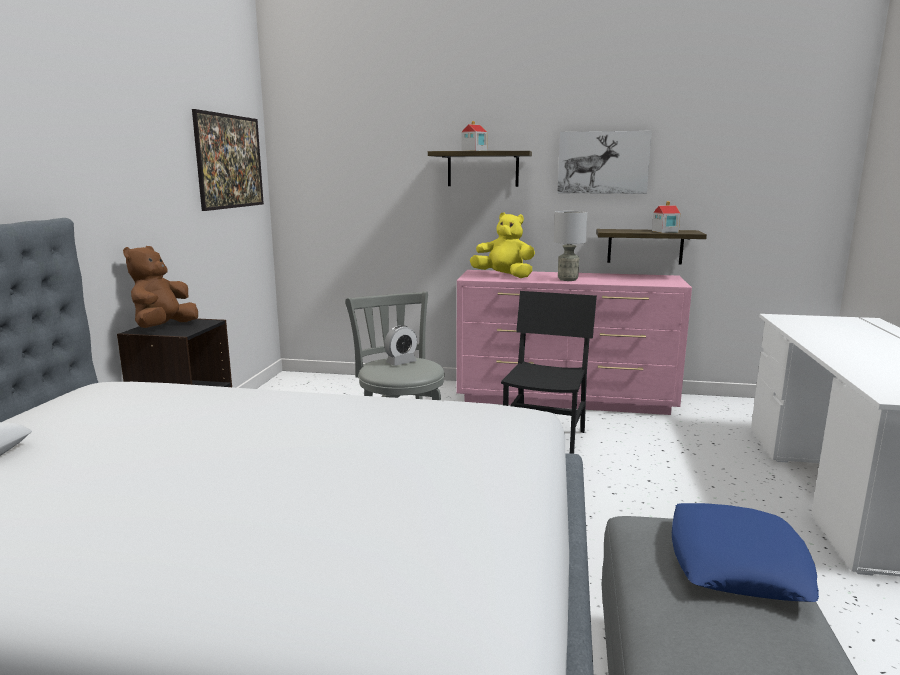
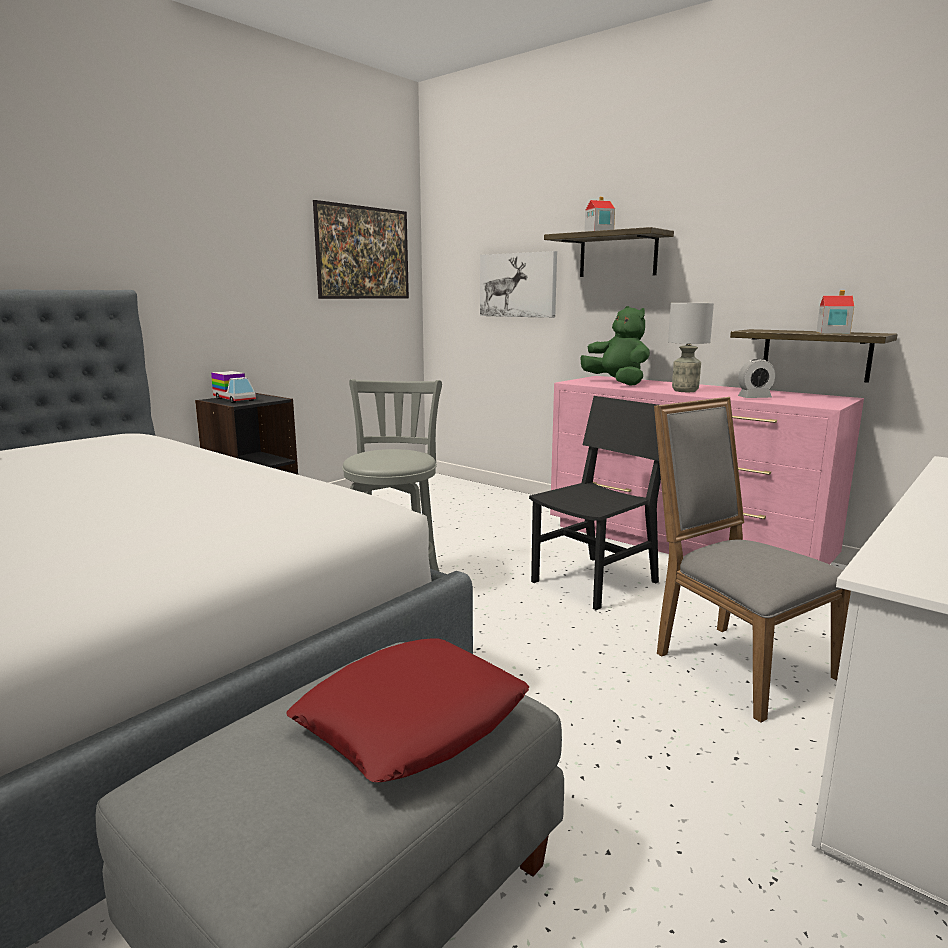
camera: 30 degrees right, 0 degrees up
(163, 328) = (234, 399): brown plush toy -> toy truck
(401, 362) = (393, 453): alarm clock -> alarm clock (754, 398)
(504, 276) = (617, 383): yellow plush toy -> green plush toy
(603, 162) = (762, 240): picture -> picture (518, 285)
(692, 476) = (734, 663): none -> grey chair
(736, 562) = (413, 720): blue pillow -> red pillow

